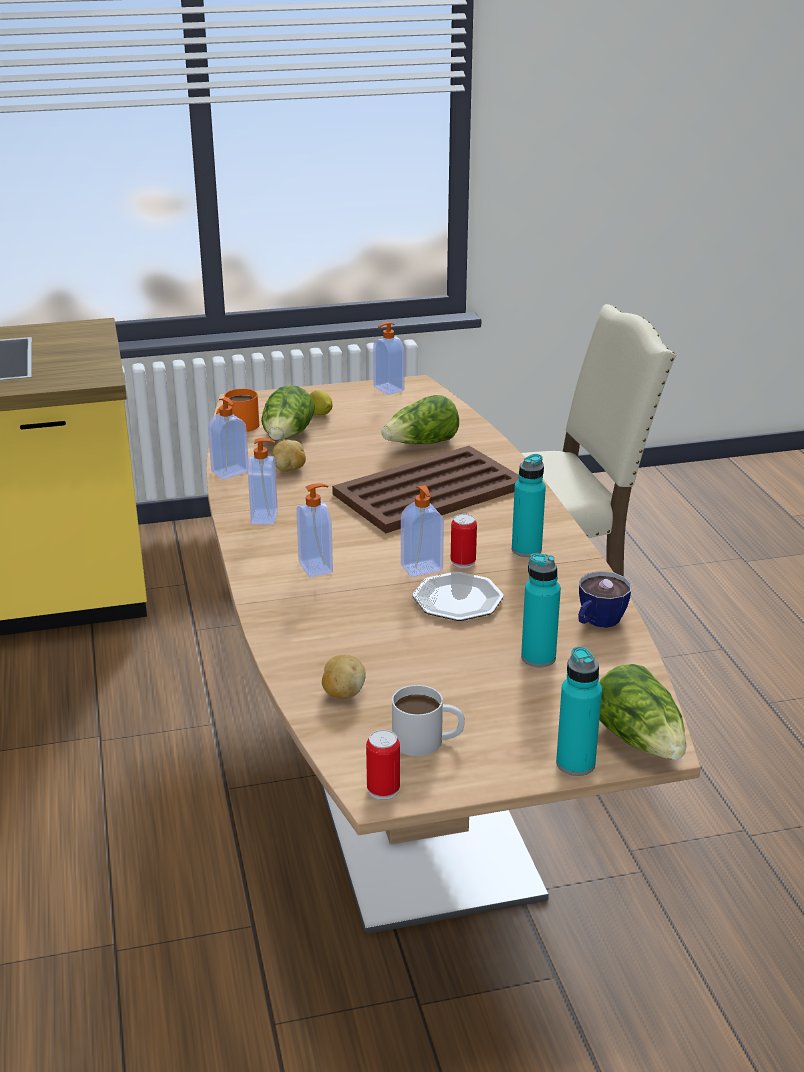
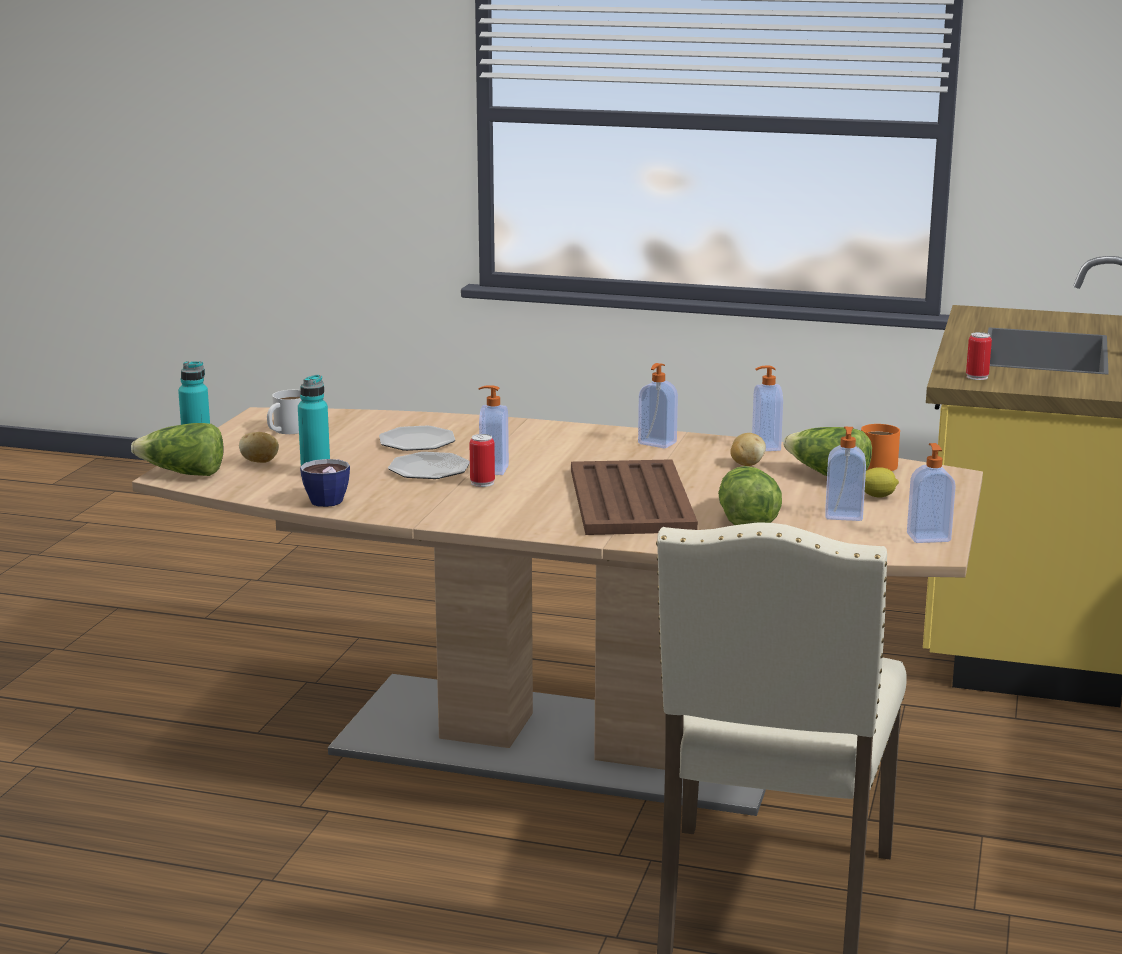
camera: 120 degrees right, 10 degrees down
(317, 567) = (546, 443): soap dispenser -> soap dispenser (843, 516)
(343, 693) = (371, 423): potato -> potato (260, 462)
(383, 638) = (416, 442): none -> plate
(383, 789) = (264, 415): can -> can (977, 377)
(526, 550) = (468, 506): turquoise bottle -> none

